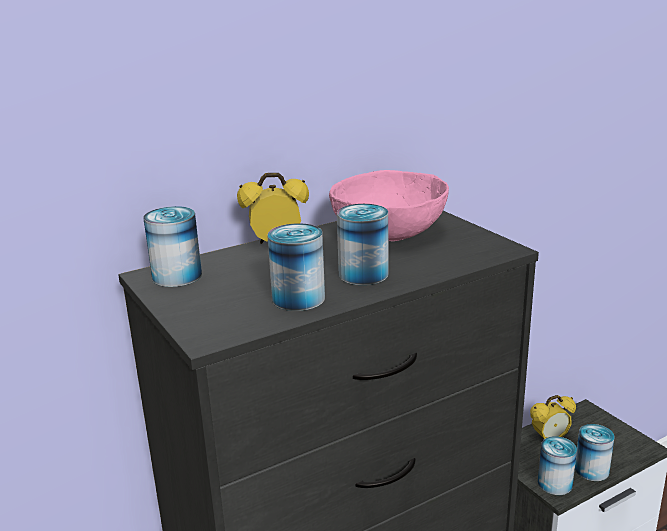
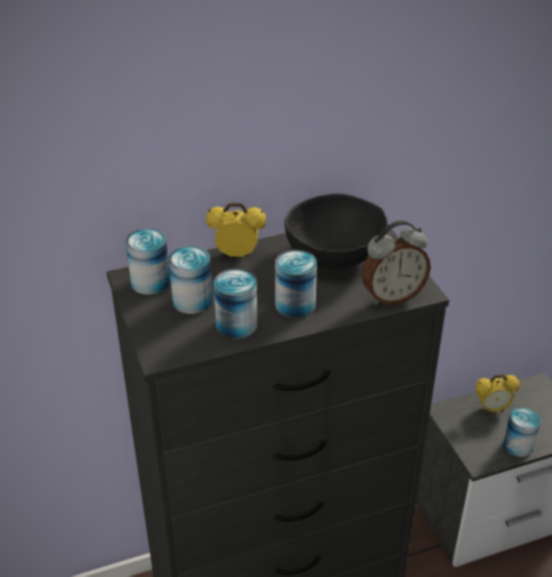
camera: 10 degrees right, 15 degrees up
(389, 232) = (335, 254): pink bowl -> black bowl
(473, 256) = (392, 296): none -> alarm clock
(555, 483) = (479, 452): can -> can (192, 301)

